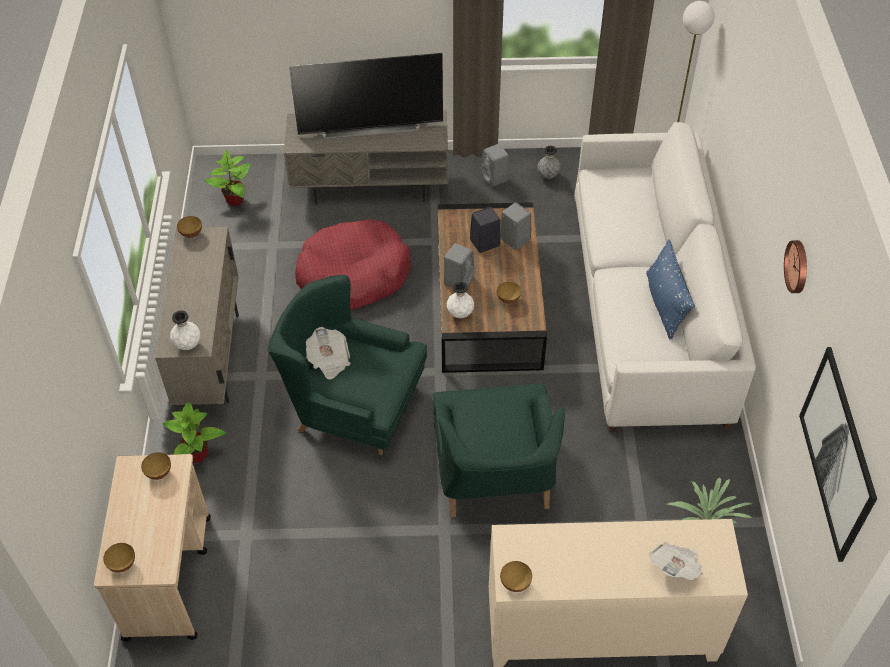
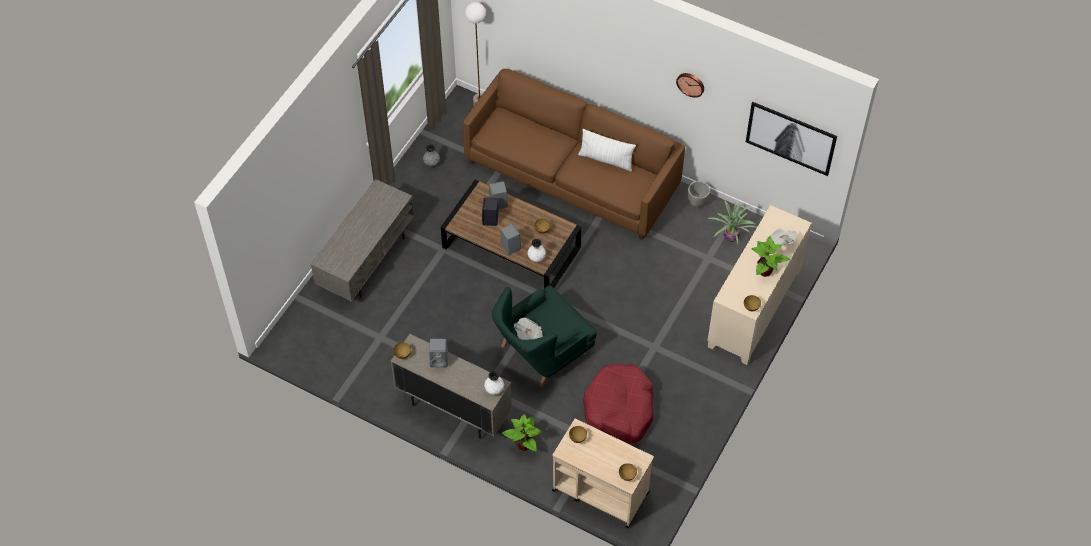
camera: 60 degrees left, 5 degrees up
(234, 200) = (322, 342): potted plant -> potted plant (765, 271)
(353, 275) = (439, 306): red dog bed -> red dog bed (619, 410)
(370, 126) = (359, 225): television -> none
(494, 475) = (635, 307): green armchair -> none
(495, 178) = (412, 192): grey speaker -> grey speaker (440, 360)
(648, 309) = (572, 175): white sofa -> brown sofa
(665, 304) = (606, 160): blue pillow -> white pillow
(726, 465) = (697, 201): none -> grey planter

